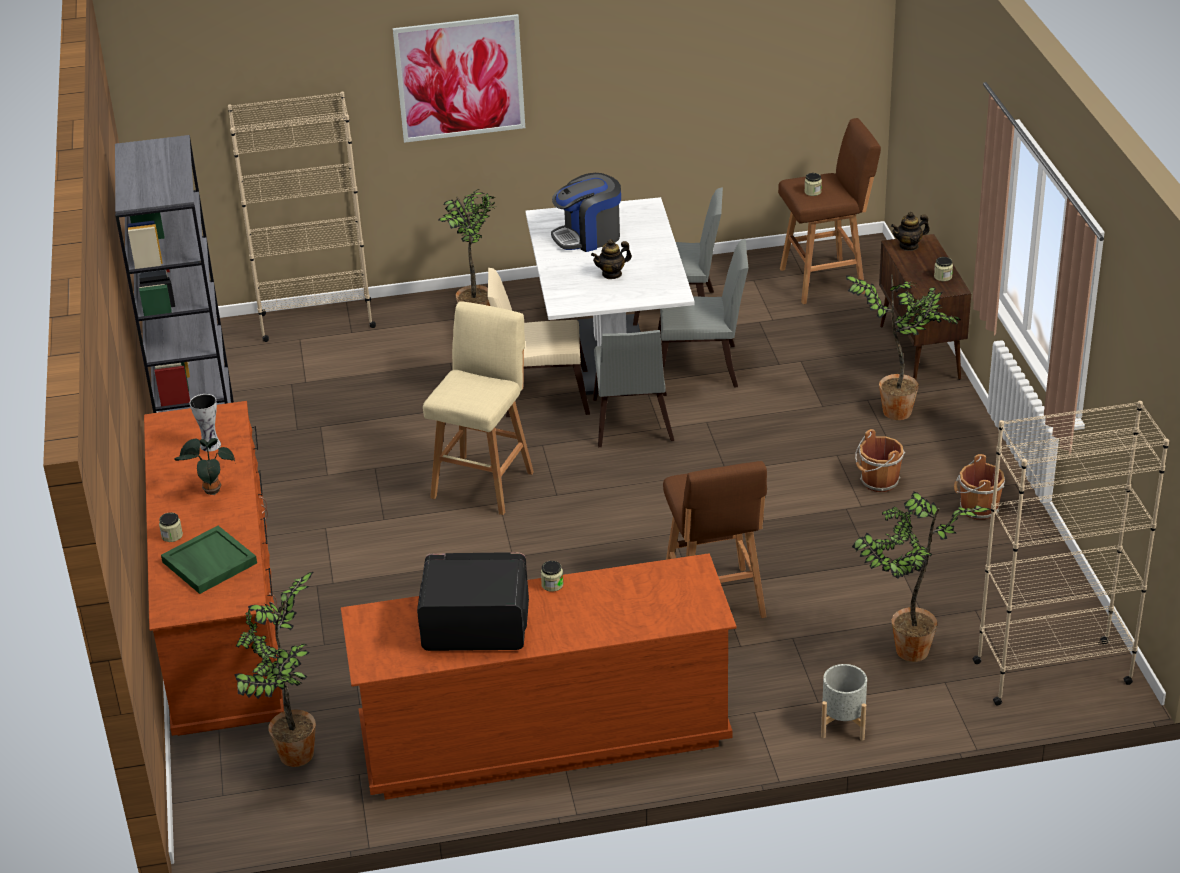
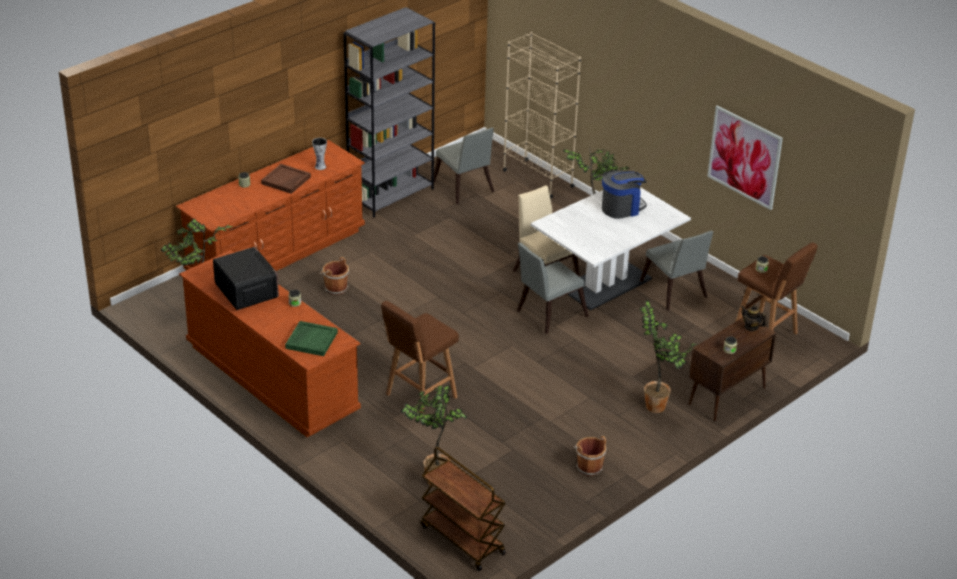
camera: 55 degrees right, 0 degrees up
(208, 562) = (233, 202): green tray -> green tray (311, 340)
(210, 490) = (286, 180): potted plant -> brown tray
(460, 78) = (636, 84): picture -> picture (744, 157)
(484, 483) = (451, 285): beige stool -> none
(588, 237) = (622, 208): coffee machine -> coffee machine turned 120 degrees clockwise
(612, 274) = (592, 228): teapot -> none
(703, 368) = (626, 320): grey chair -> grey chair (464, 189)
(843, 724) = (356, 474): grey planter -> none
(878, 482) = (579, 421): brown bucket -> brown bucket (335, 288)
(1053, 672) = (461, 540): beige bookcase -> brown cart

